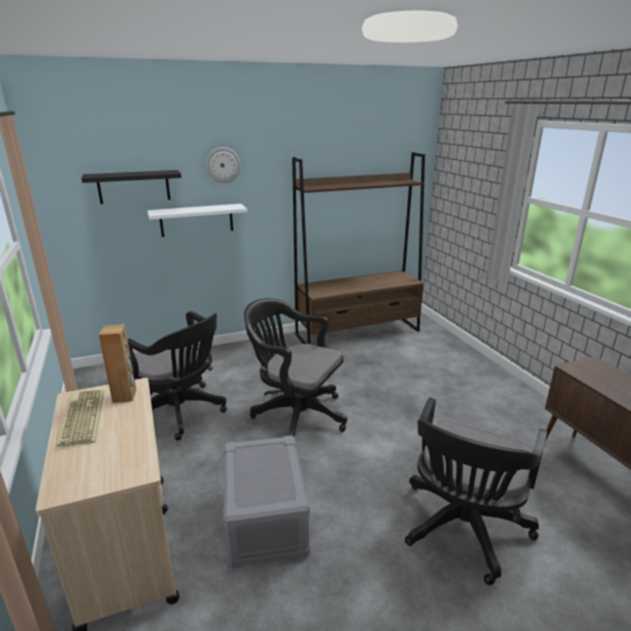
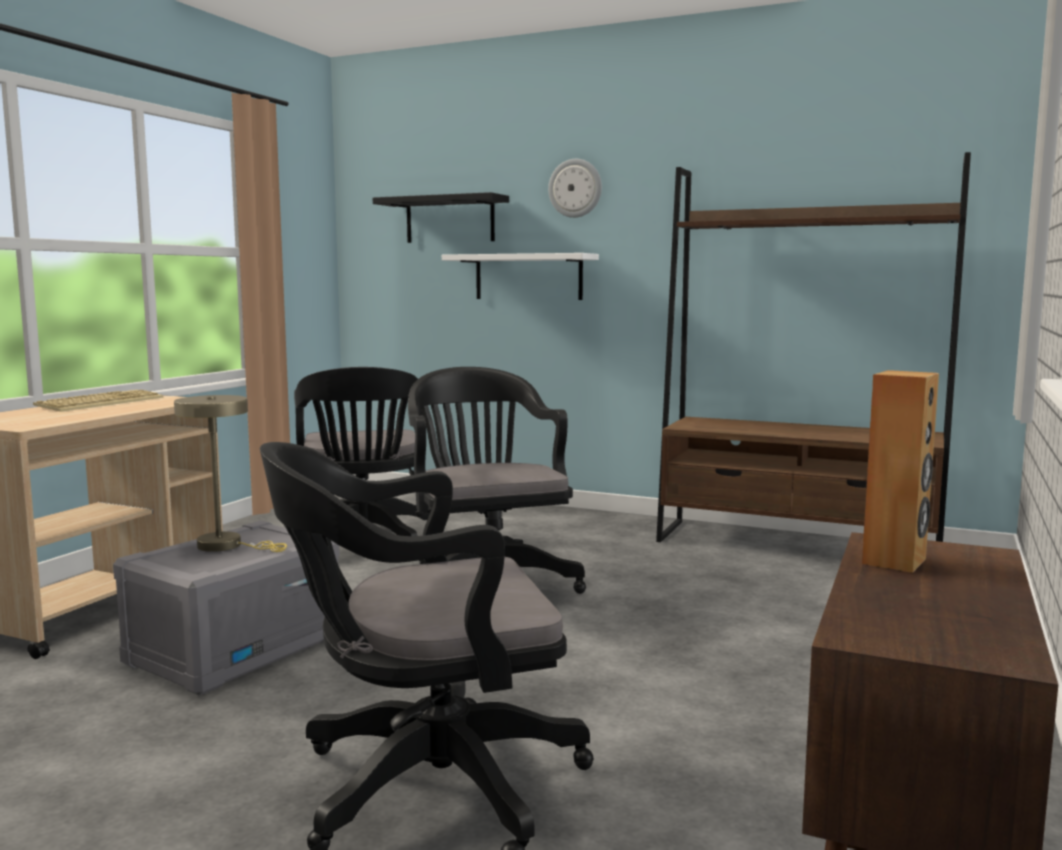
camera: 45 degrees right, 15 degrees down
(125, 396) = (165, 401): brown speaker -> brown speaker (895, 561)
(256, 471) = (227, 546): none -> beige table lamp

